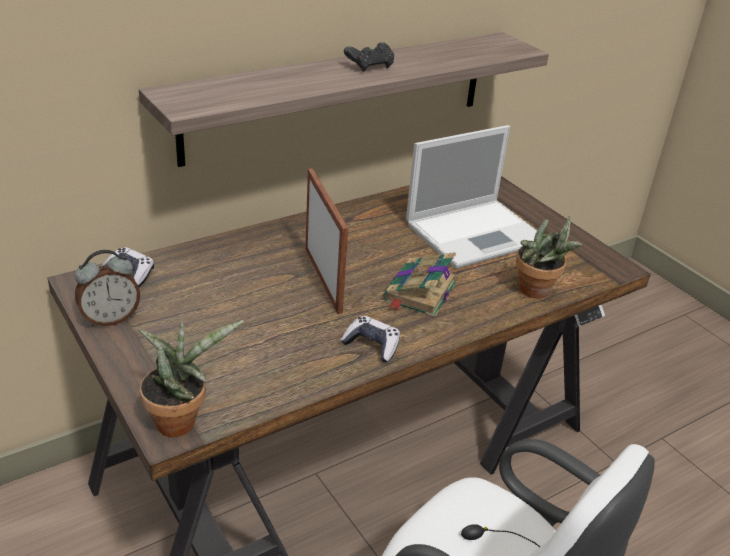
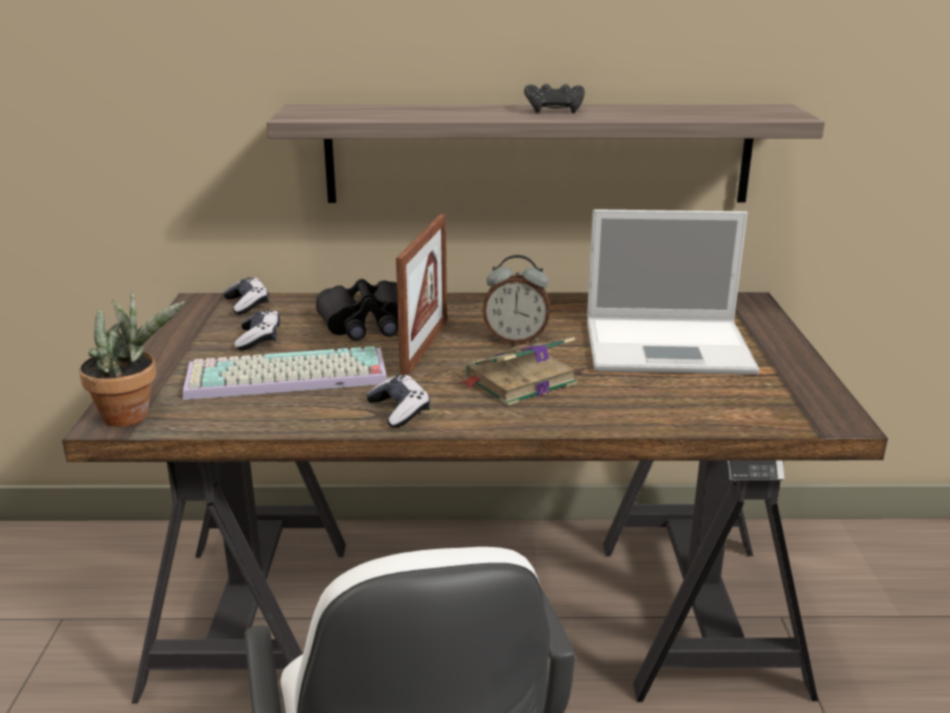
camera: 35 degrees right, 10 degrees down
(110, 318) = (185, 331): alarm clock -> alarm clock (516, 339)
(186, 309) = (259, 339): none -> game controller
(254, 269) = (366, 324): none -> black binoculars
(255, 342) = (284, 378): none -> keyboard
(538, 292) = (679, 416): potted plant -> none

